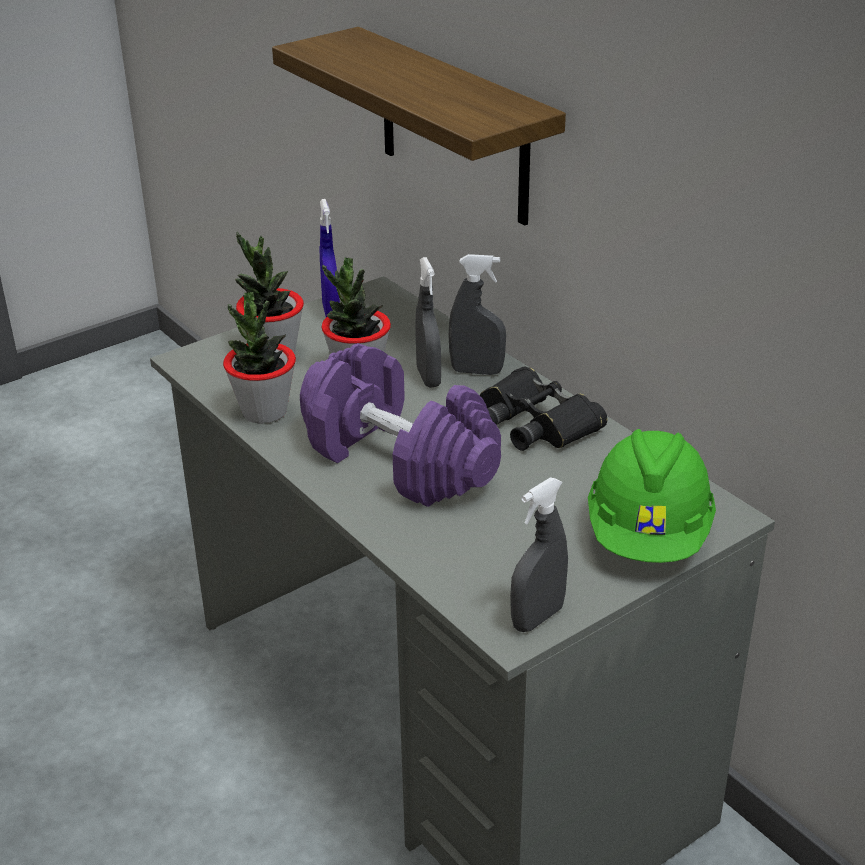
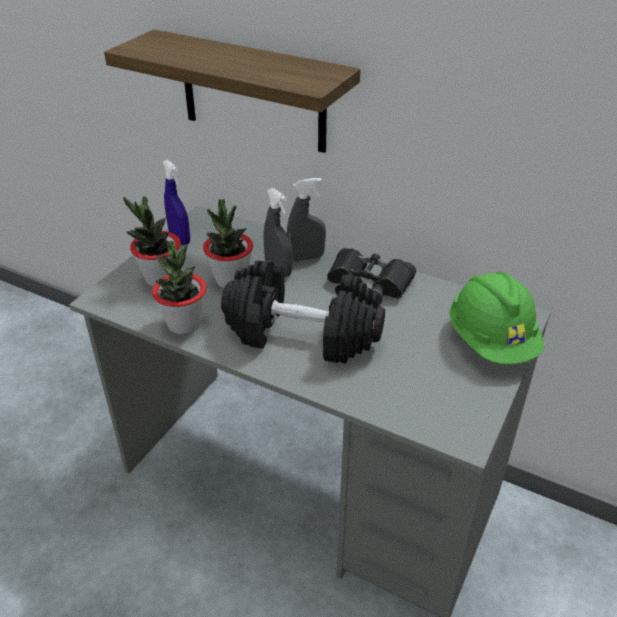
camera: 25 degrees left, 5 degrees up
(401, 459) = (303, 334): purple dumbbell -> black dumbbell
(537, 618) = (472, 422): grey spray bottle -> none

